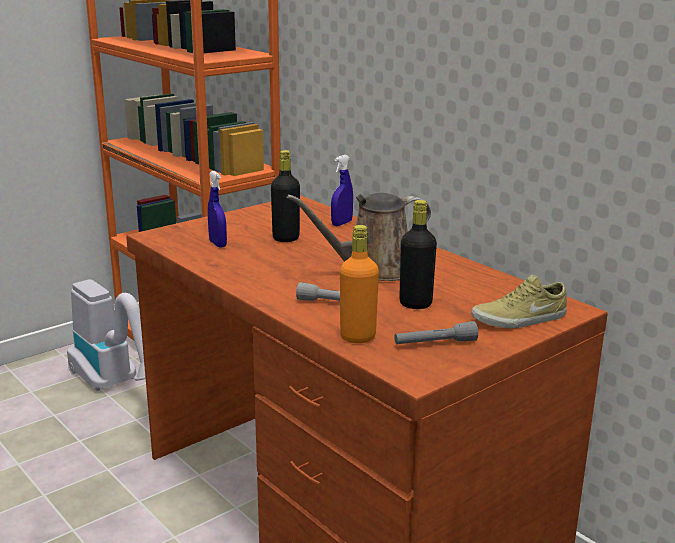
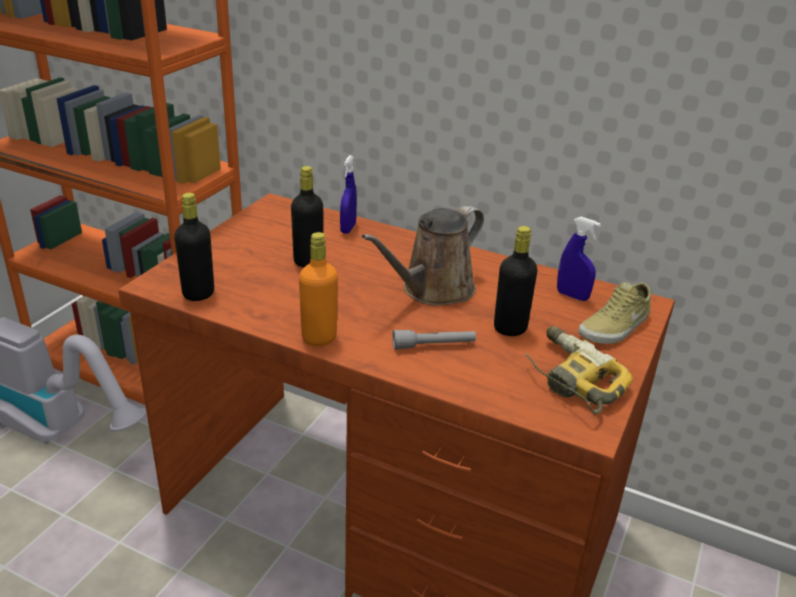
camera: 25 degrees left, 10 degrees up
(180, 245) = (198, 294): none -> black bottle
(218, 244) = (240, 284): blue spray bottle -> blue spray bottle (572, 296)
(357, 337) = (494, 388): orange bottle -> orange bottle (319, 338)
(435, 343) = (570, 378): grey flashlight -> power drill

